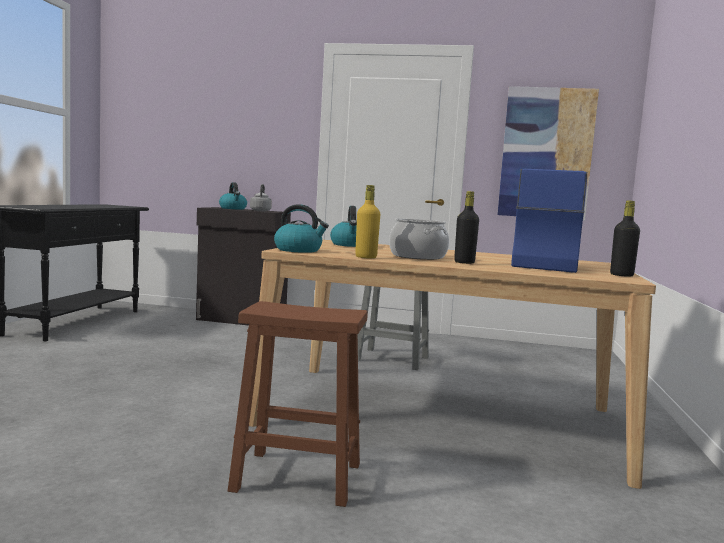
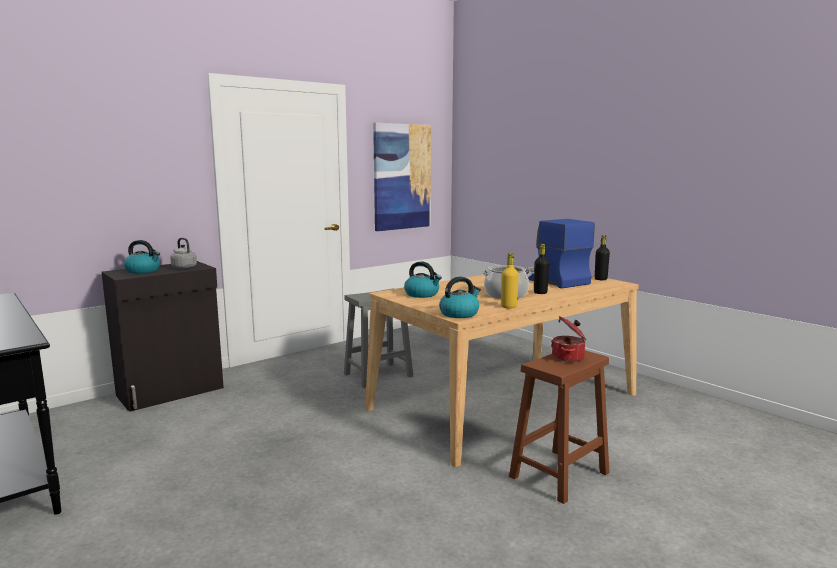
camera: 50 degrees left, 5 degrees up
(320, 311) = (569, 357): none -> cooking pot

